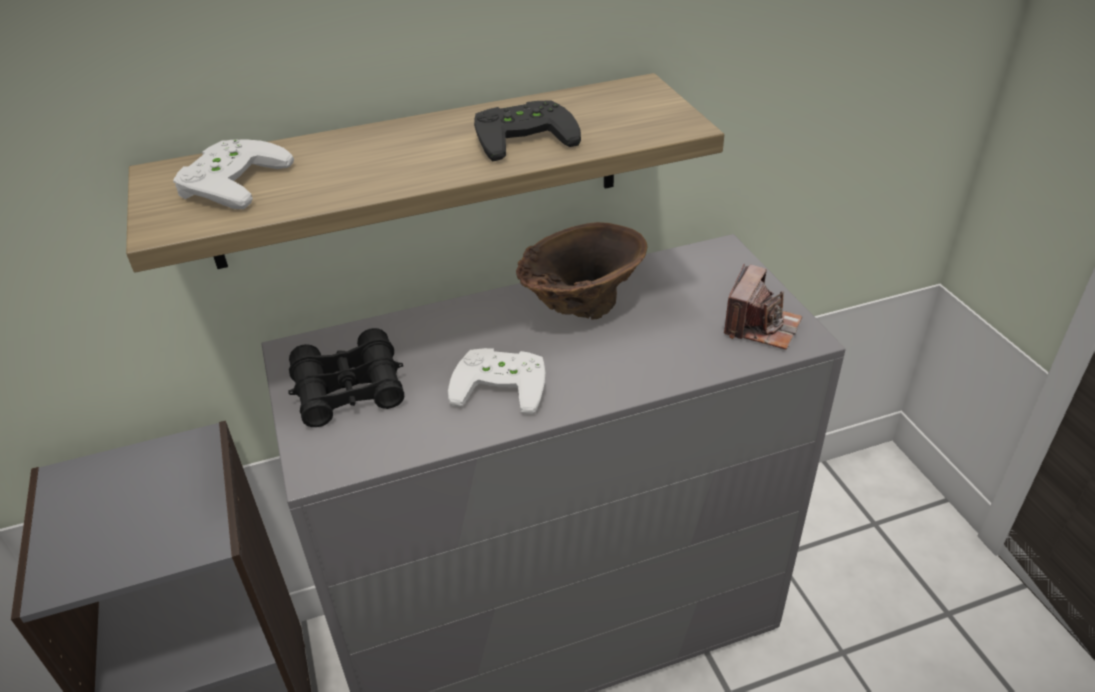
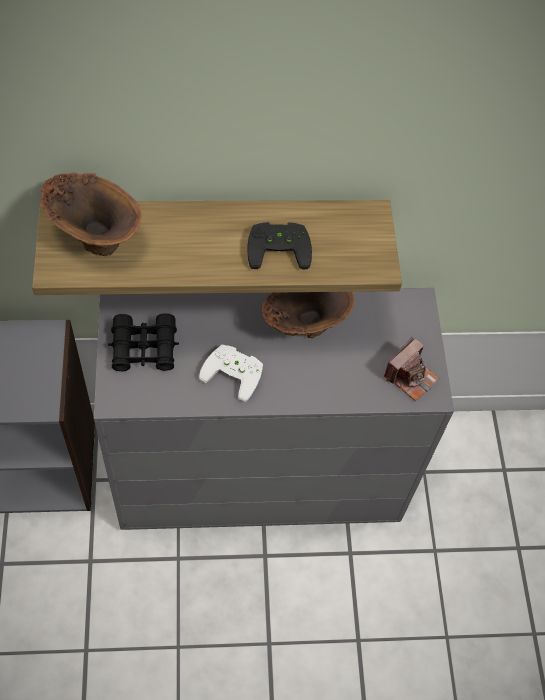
camera: 10 degrees right, 20 degrees up
(229, 181) = (95, 237): white game controller -> brown vase

